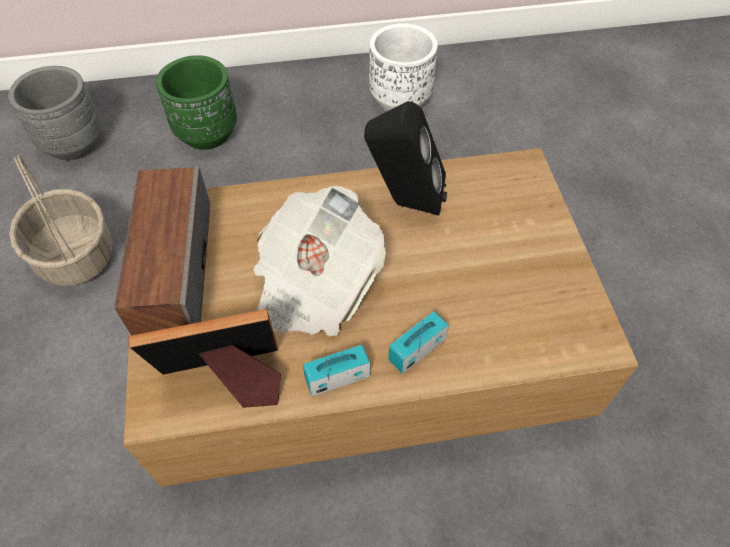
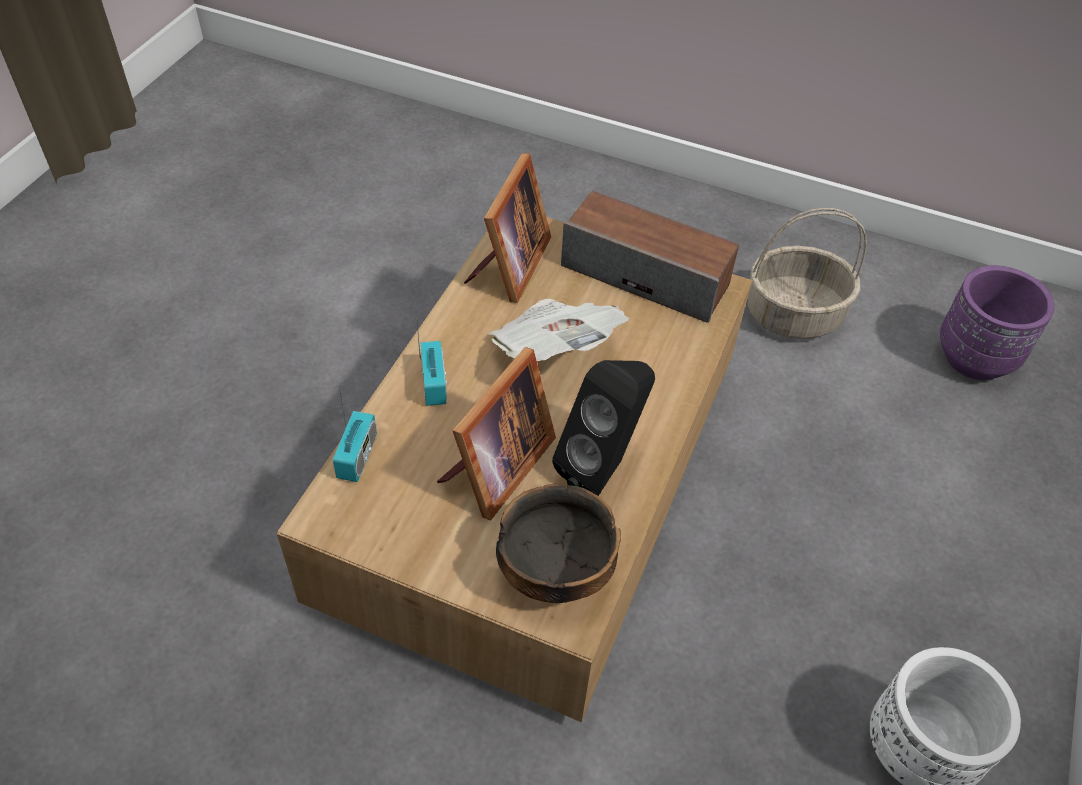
camera: 120 degrees right, 5 degrees down
(74, 144) = (974, 358): grey planter -> purple planter
(207, 133) = (940, 481): green planter -> none
(337, 378) = (455, 324): radio -> radio (357, 456)
(460, 261) = (495, 469): none -> picture frame
(504, 189) = (555, 571): none -> bowl

